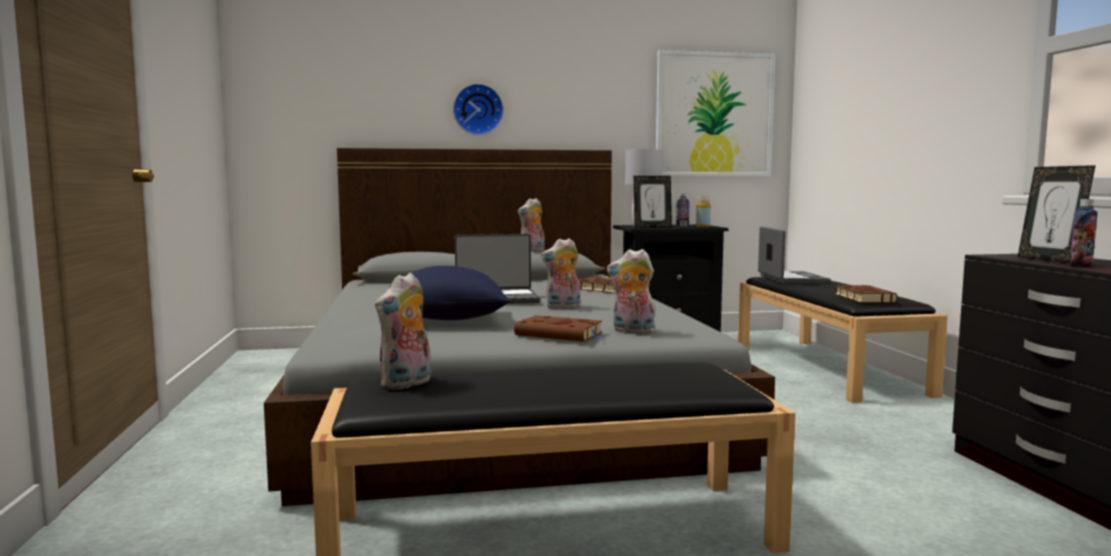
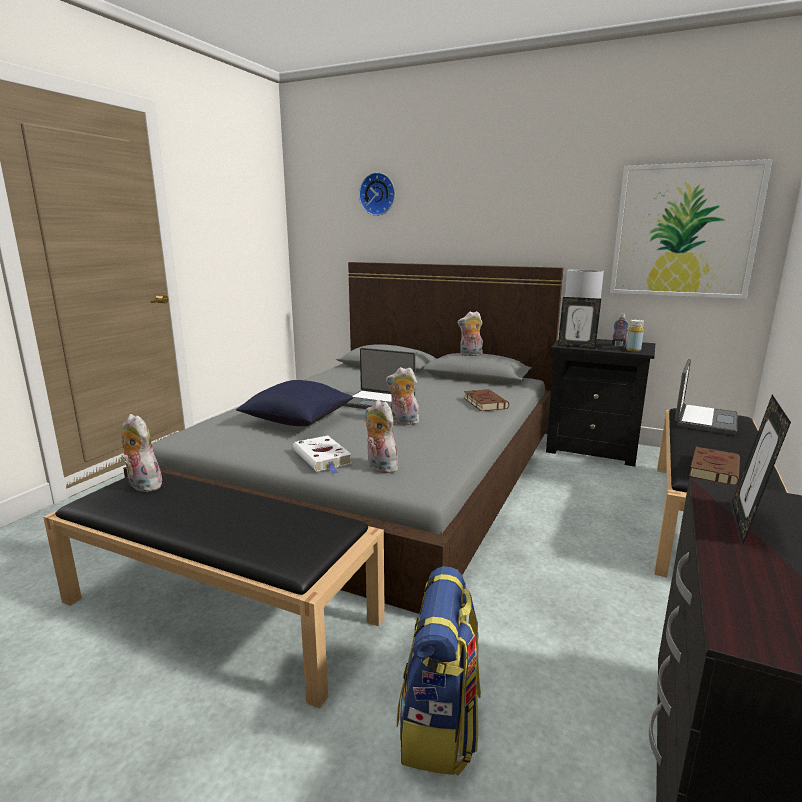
camera: 35 degrees right, 10 degrees up
(407, 384) = (142, 485): plush toy -> plush toy turned 60 degrees clockwise
(478, 109) = (451, 230): wall clock -> wall clock (378, 194)
(561, 335) = (323, 458): brown book -> white book
(889, 524) = (440, 726): none -> backpack
(1081, 266) = (730, 551): bottle -> none

